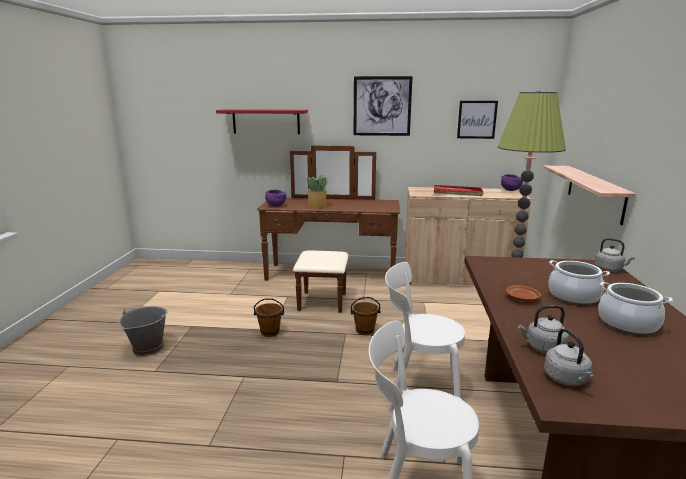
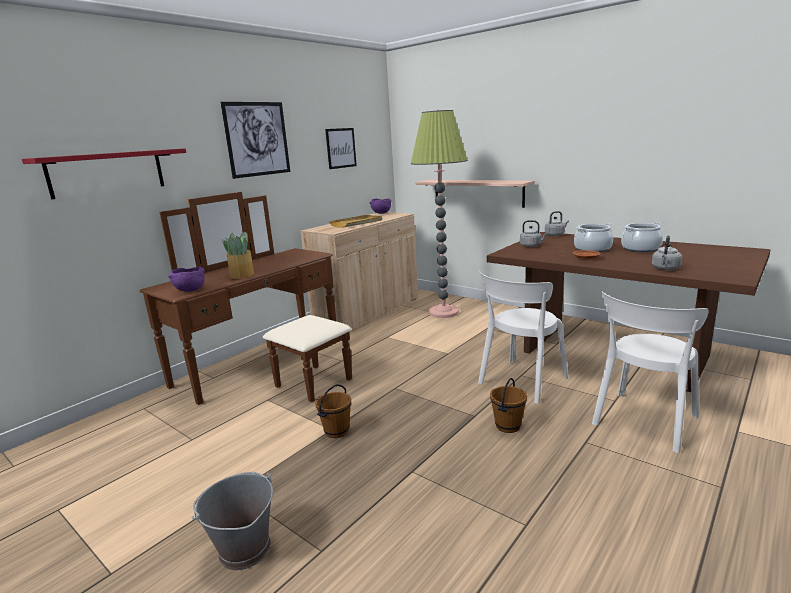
camera: 55 degrees left, 0 degrees up
(365, 330) = (402, 377): brown bucket -> brown bucket (507, 426)
(457, 192) = (357, 223): red tray -> beige tray
(567, 379) = (708, 272): grey kettle -> grey kettle (531, 246)

